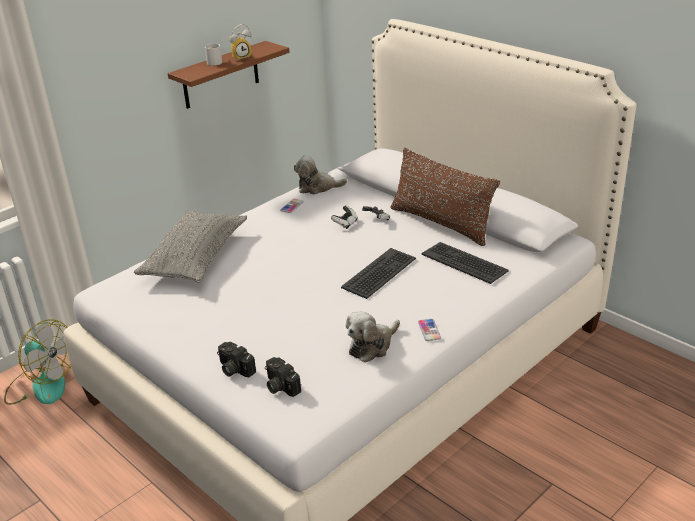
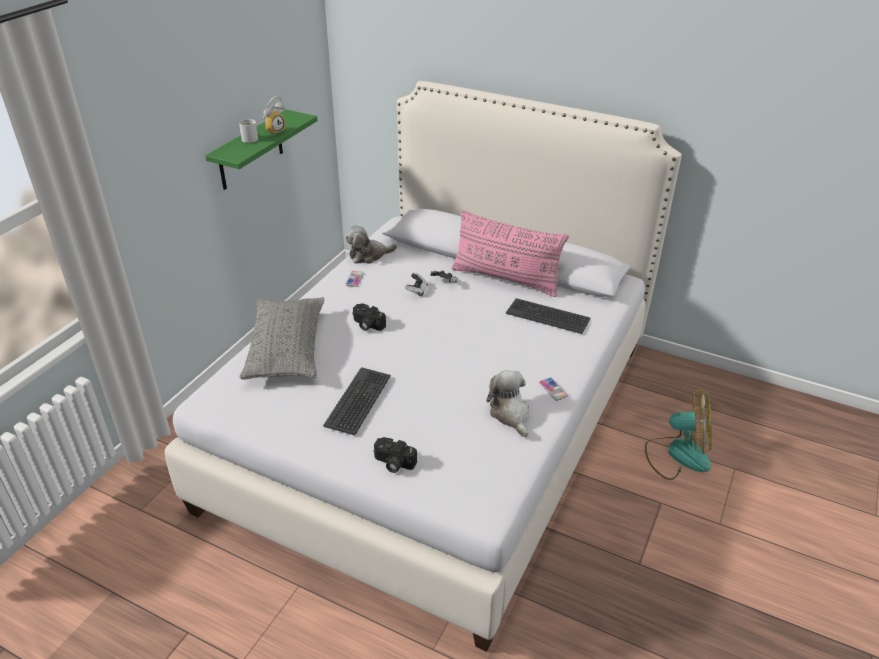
camera: 20 degrees left, 5 degrees up
(42, 385) = (127, 506): fan -> fan (677, 454)
(220, 75) = (251, 150): brown shelf -> green shelf
(279, 386) = (447, 472): camera -> camera (367, 325)
(372, 345) = (510, 414): plush toy -> plush toy turned 135 degrees clockwise
(379, 273) = (478, 339): keyboard -> keyboard (359, 401)
(441, 223) = (506, 279): brown pillow -> pink pillow

